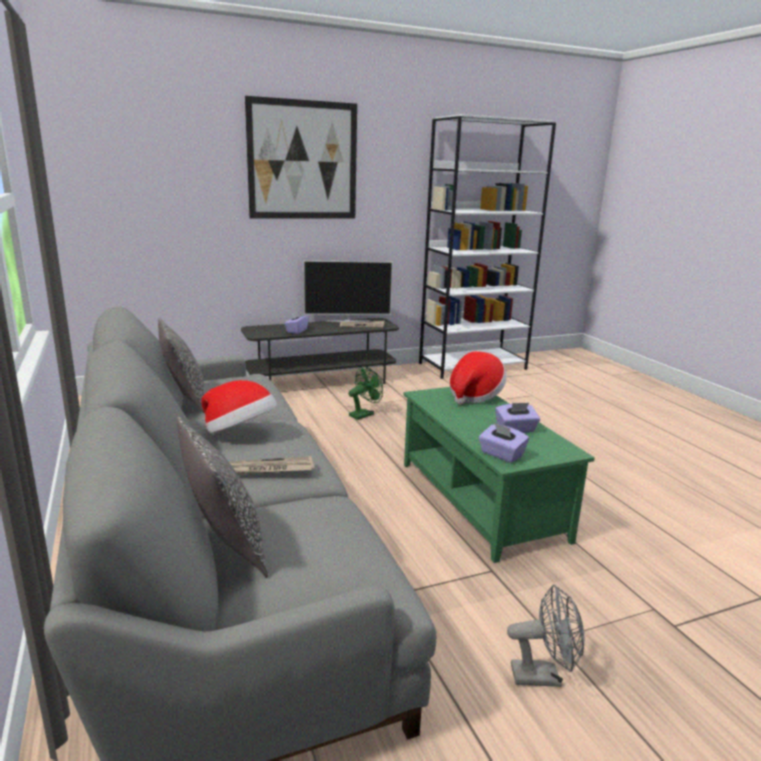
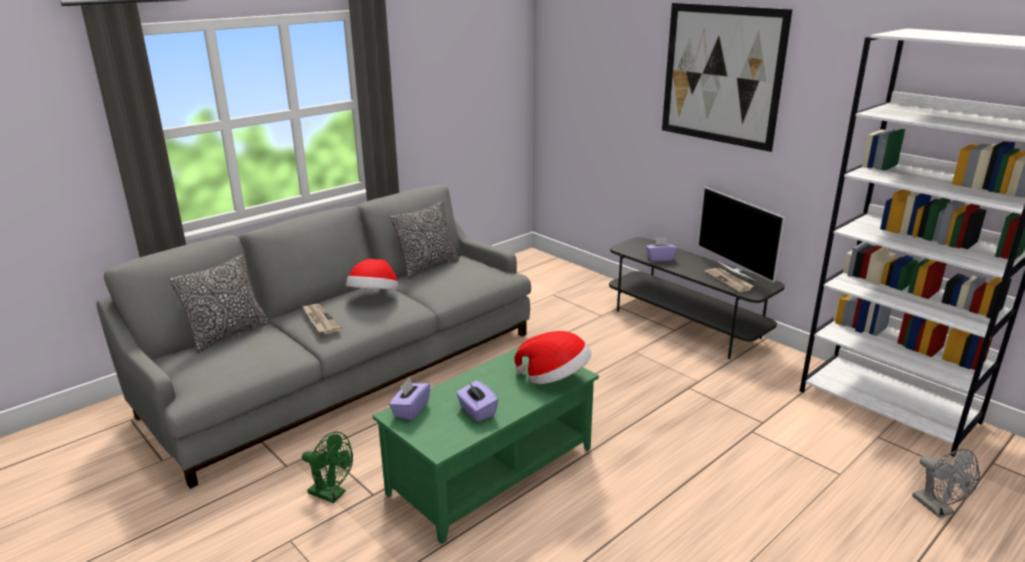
camera: 70 degrees right, 5 degrees up
(364, 414) = (627, 367): green fan -> green fan (331, 494)
(543, 676) = (247, 537): grey fan -> grey fan (938, 509)

